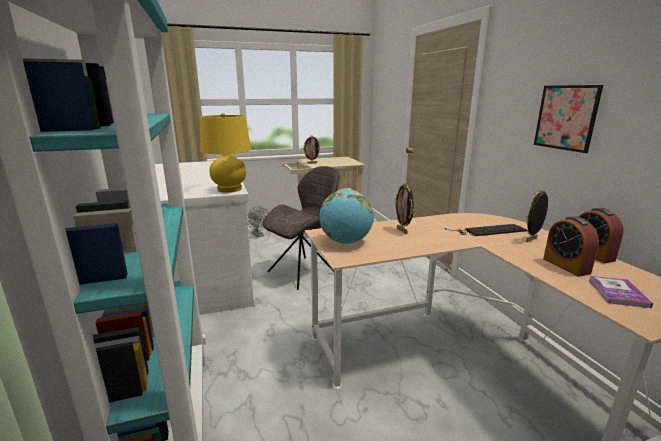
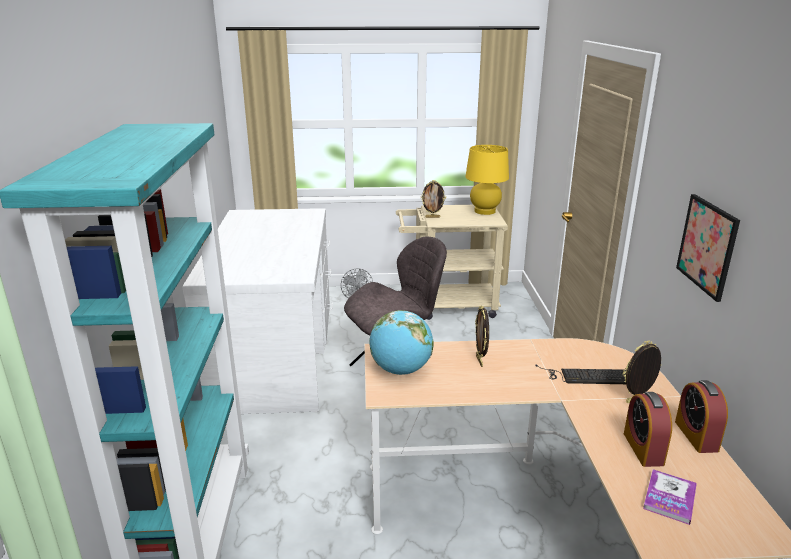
camera: 15 degrees right, 5 degrees up
(229, 189) = (296, 273): yellow table lamp -> yellow table lamp (484, 211)

